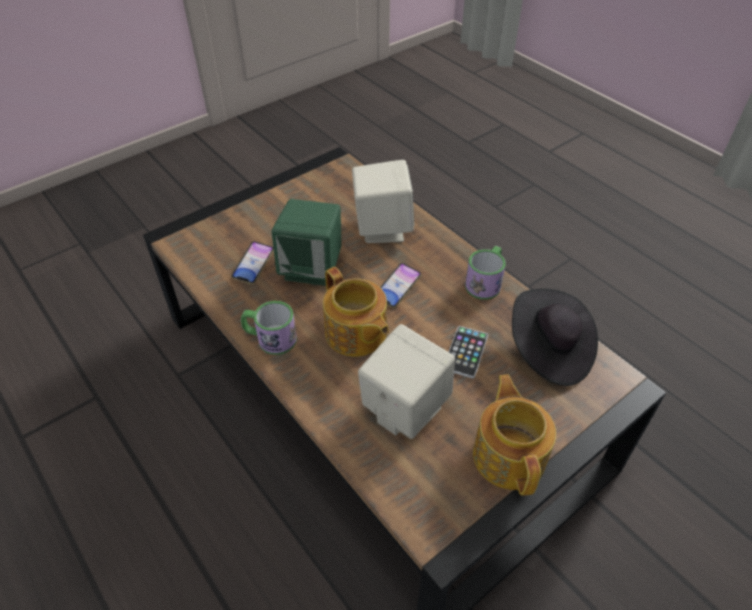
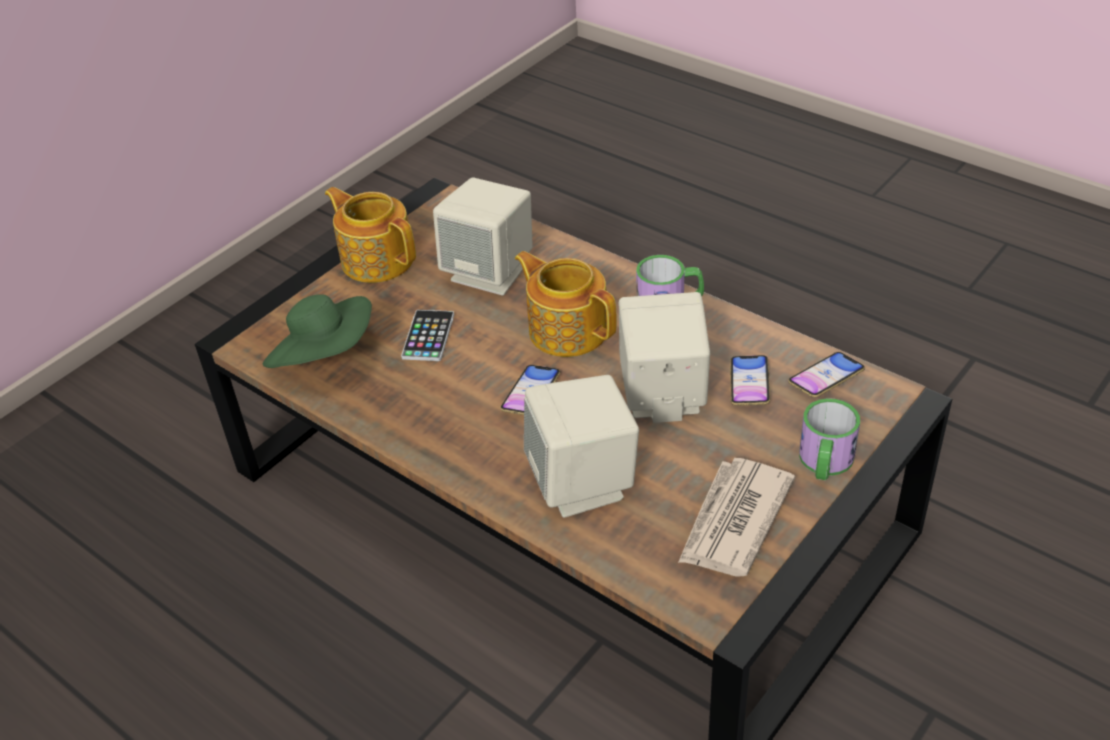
camera: 170 degrees right, 5 degrees down
(204, 259) = (826, 379): none -> phone
(310, 196) = (733, 521): none -> newspaper
(312, 268) = (662, 396): green speaker -> beige speaker
(485, 282) = (406, 427): mug -> mug (824, 463)
(509, 455) = (377, 259): teapot -> teapot turned 150 degrees clockwise
(549, 351) = (325, 357): black hat -> green hat

